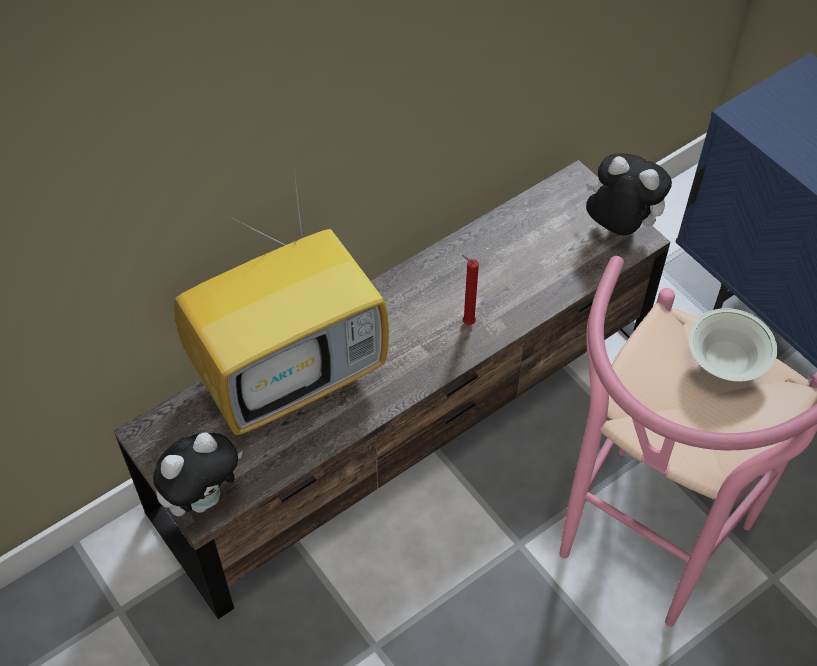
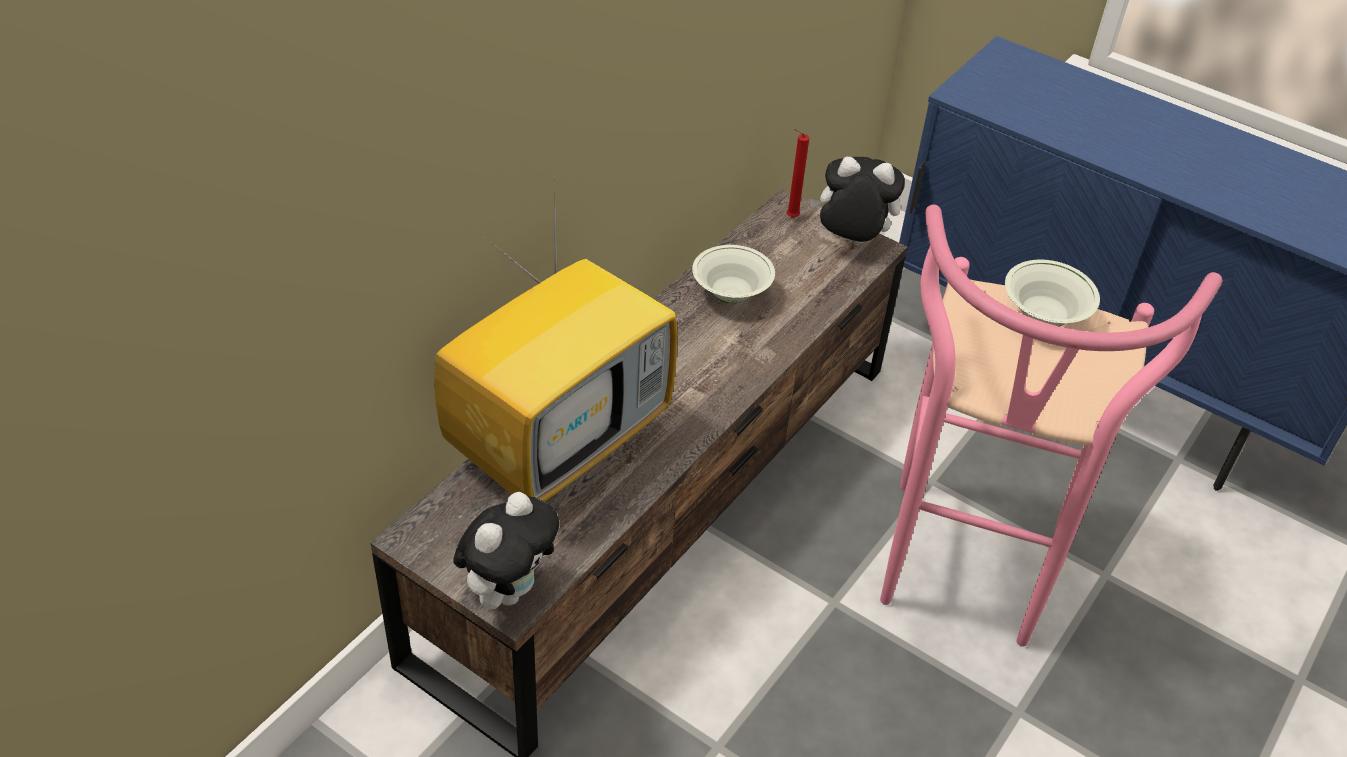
camera: 20 degrees left, 10 degrees down
(466, 322) = (732, 356): red candle -> red candle (790, 217)
(489, 261) = (731, 294): none -> white bowl

